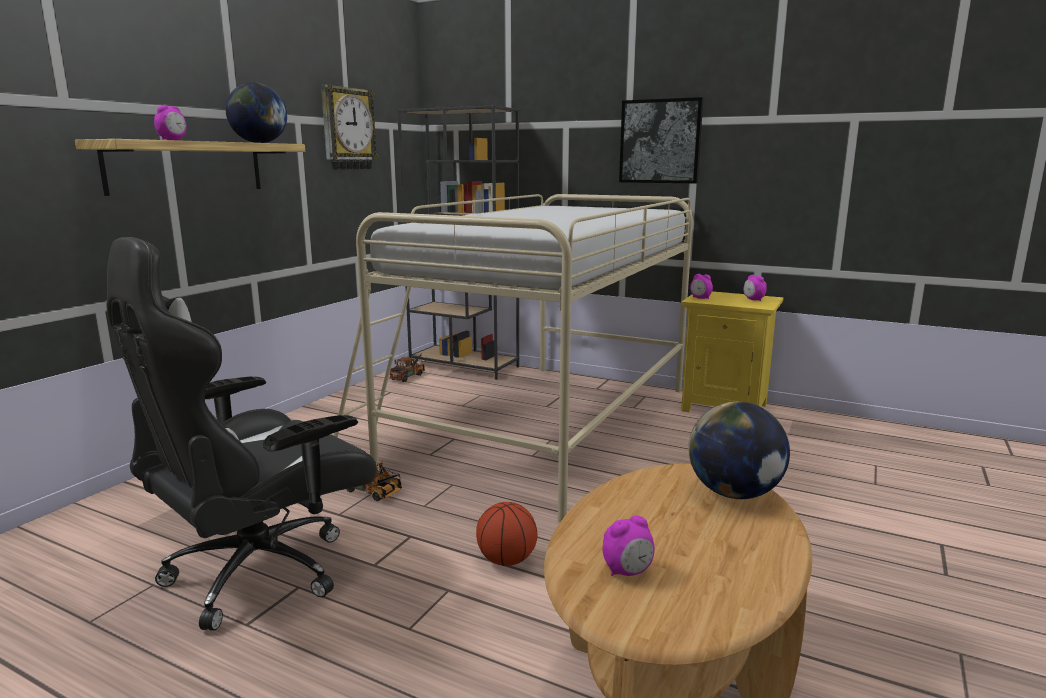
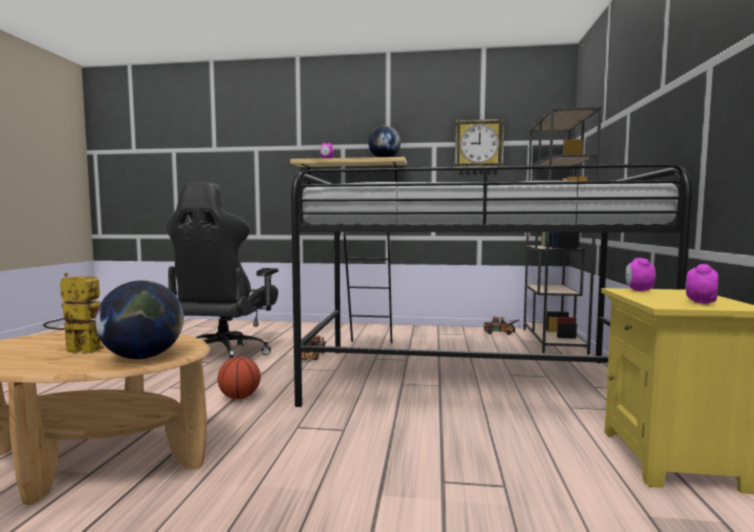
camera: 70 degrees right, 10 degrees down
(268, 568) = (226, 354): black office chair -> black office chair turned 105 degrees counterclockwise
(544, 427) = (463, 379): beige bed -> black bed
(627, 572) = (48, 341): alarm clock -> none
(660, 141) = (679, 102): picture -> none
(695, 539) = (76, 351): none -> toy robot

